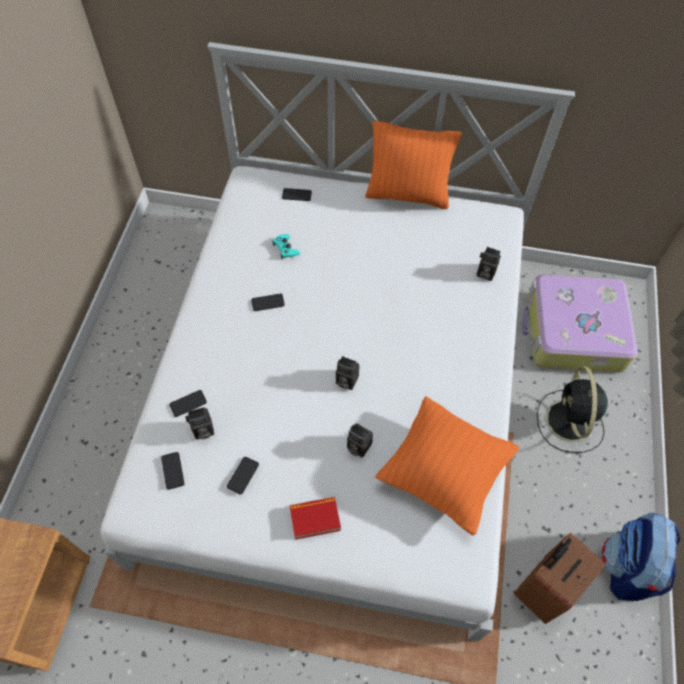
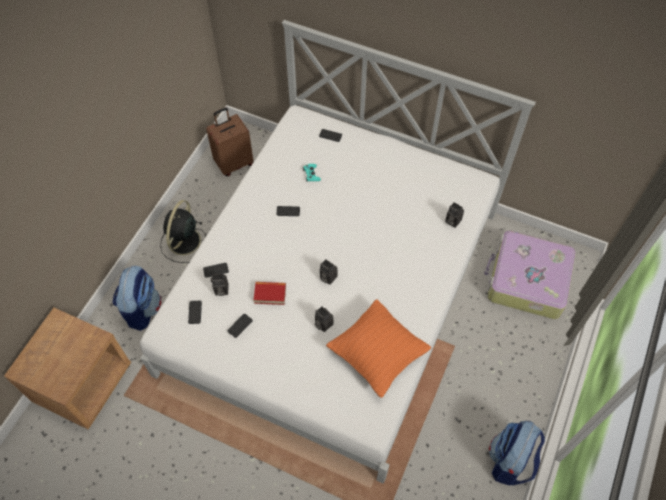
camera: 15 degrees right, 0 degrees up
(89, 476) = (142, 309): none -> backpack
(315, 519) = (280, 365): book -> book (270, 294)
(407, 194) = (413, 150): orange pillow -> none
(542, 588) = (441, 459): brown suitcase -> brown suitcase (234, 163)
(569, 422) = (501, 348): black fan -> black fan (183, 242)

